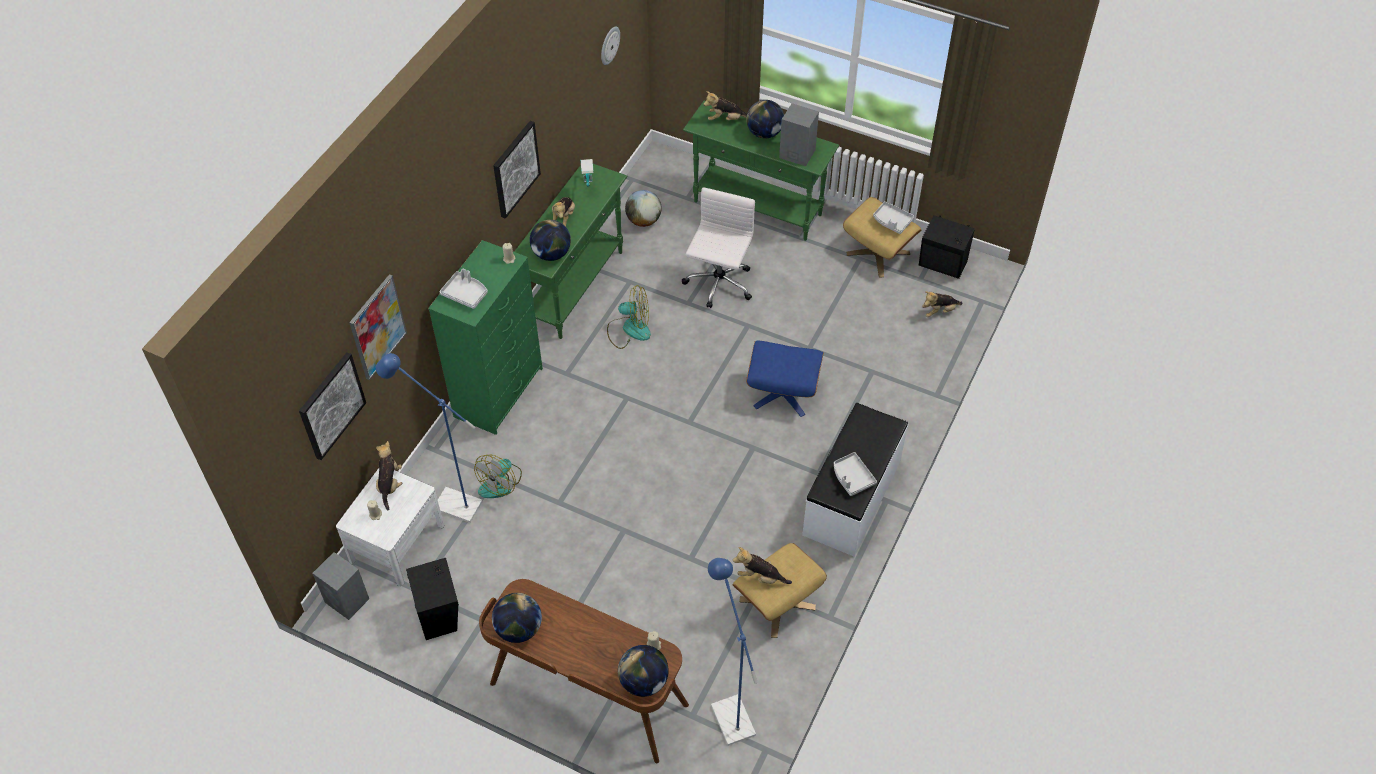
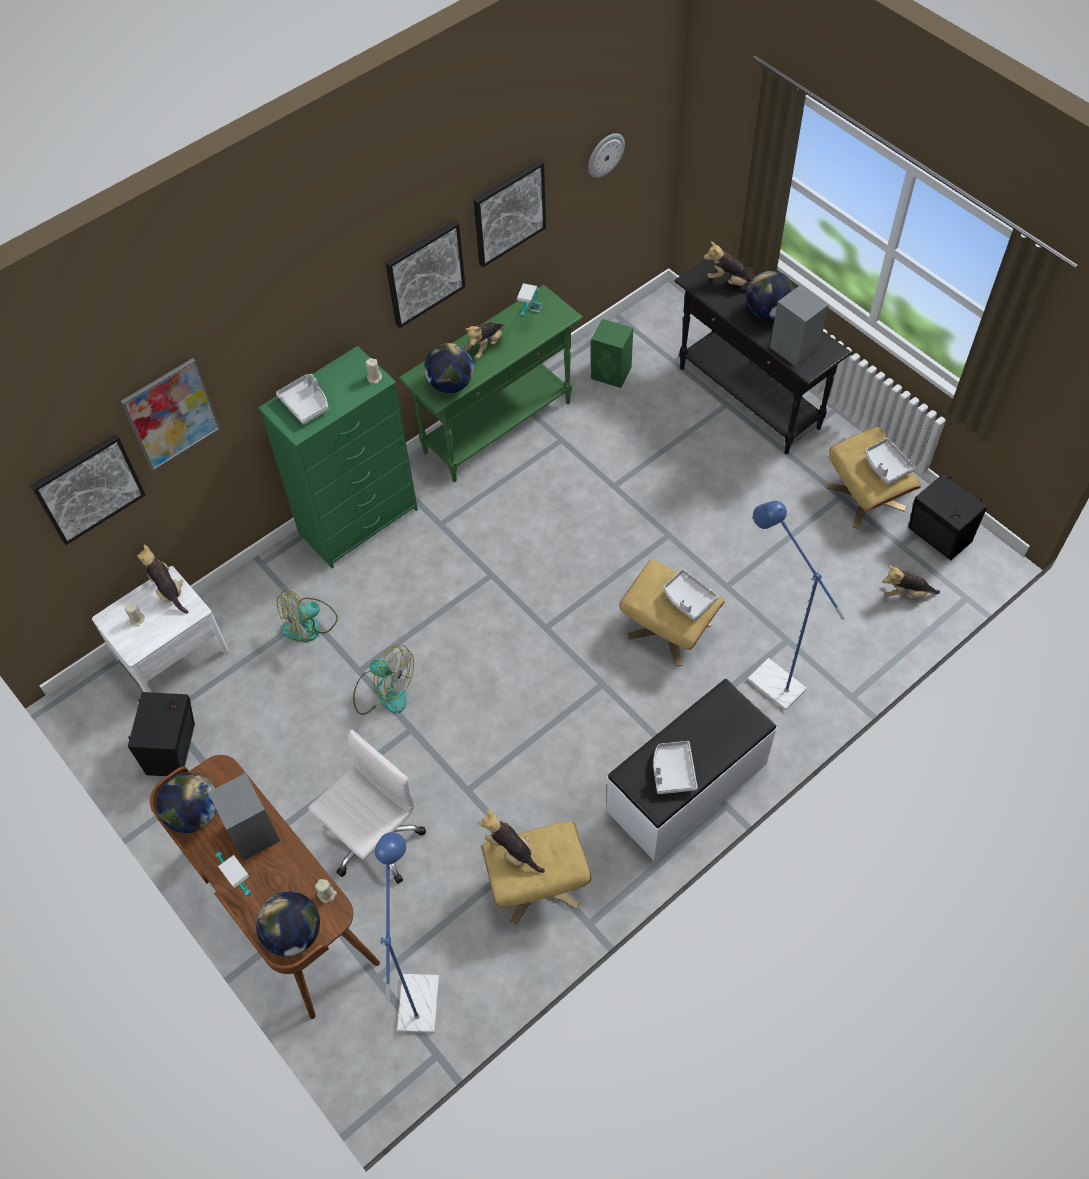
camera: 25 degrees right, 5 degrees up
(348, 601) = (92, 700): grey speaker -> grey speaker (253, 833)
(390, 484) = (168, 591): plush toy -> plush toy turned 60 degrees counterclockwise
(450, 503) = (247, 629): blue floor lamp -> blue floor lamp (768, 678)
(559, 106) = (509, 212): none -> picture
(584, 664) = (241, 884): none -> table lamp
(629, 329) = (533, 496): fan -> fan (383, 691)
(643, 221) = (612, 373): globe -> green speaker
(718, 284) = (659, 475): white office chair -> white office chair (373, 841)
(757, 208) = (749, 398): green console table -> black console table
(783, 392) = (669, 629): blue ottoman -> beige ottoman
(798, 358) = (688, 599): none -> grey tray

